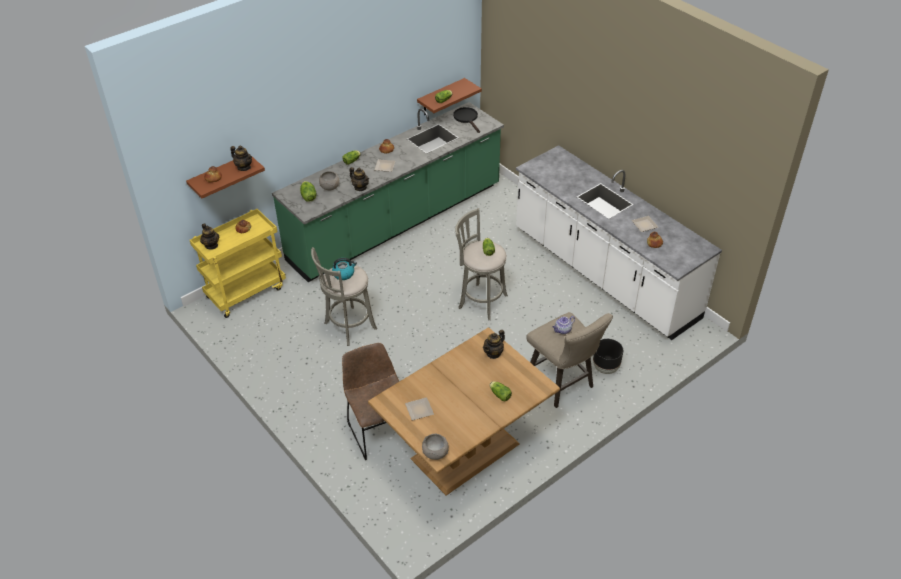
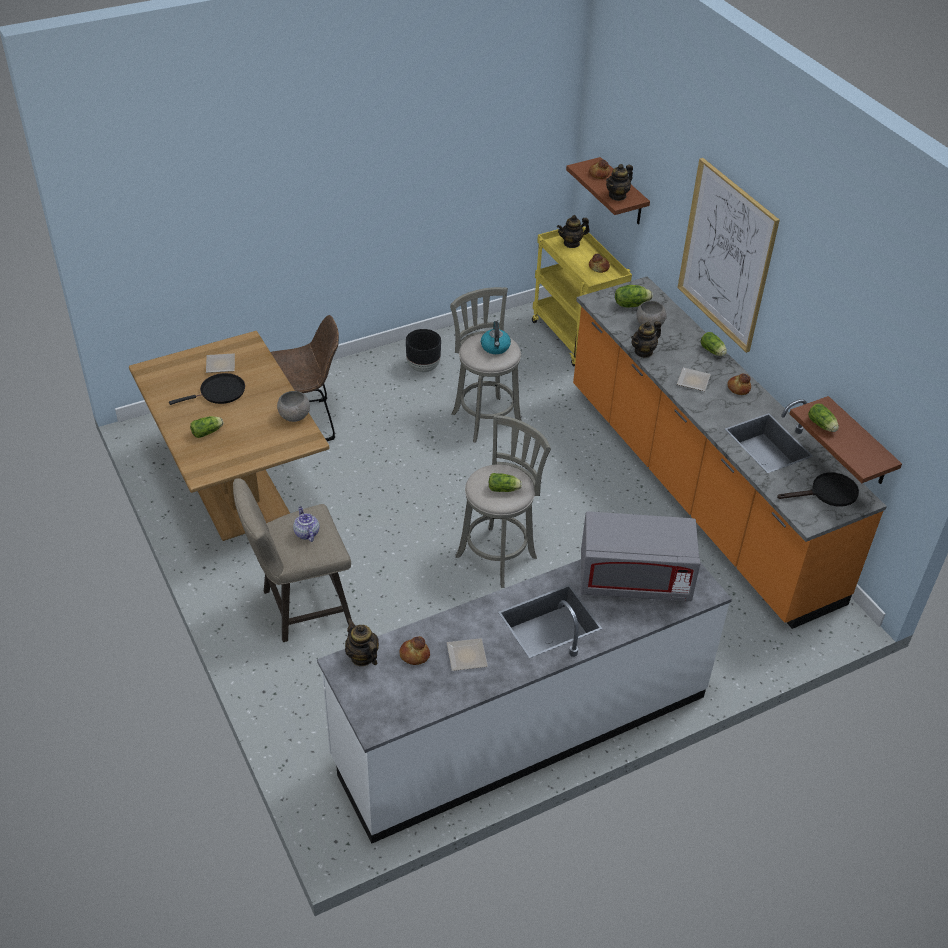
camera: 100 degrees right, 0 degrees up
(324, 112) = (726, 255): none -> picture
(396, 223) = (697, 491): green counter -> orange counter
(435, 453) = (153, 367): grey bowl -> grey bowl (295, 416)
(453, 401) = (219, 392): none -> black frying pan
(493, 353) = (278, 440): teapot -> teapot (362, 657)
(561, 175) = (634, 579): none -> grey microwave
(606, 368) = (311, 668): black planter -> black planter (423, 367)

